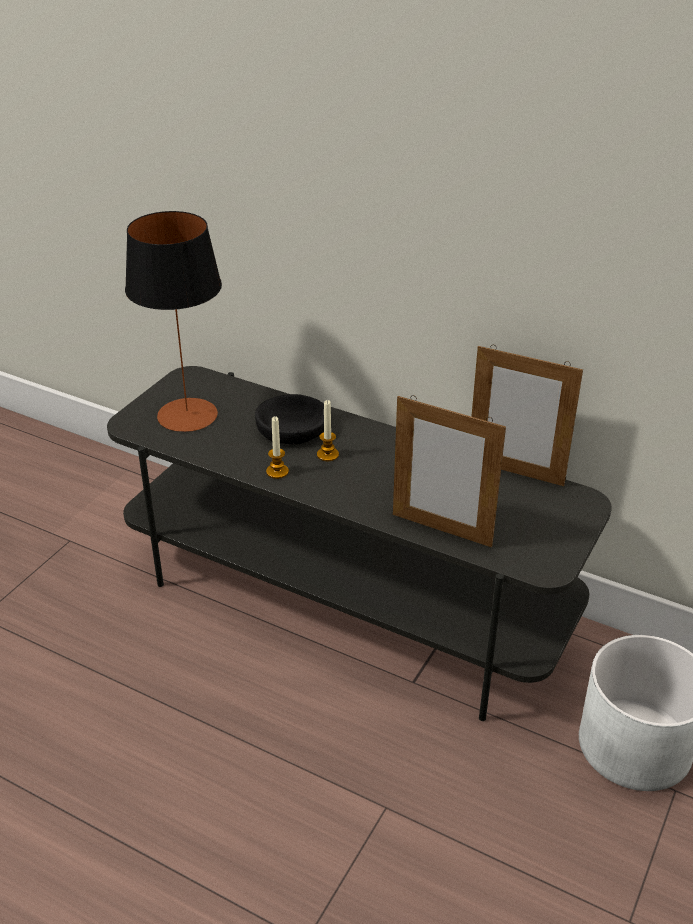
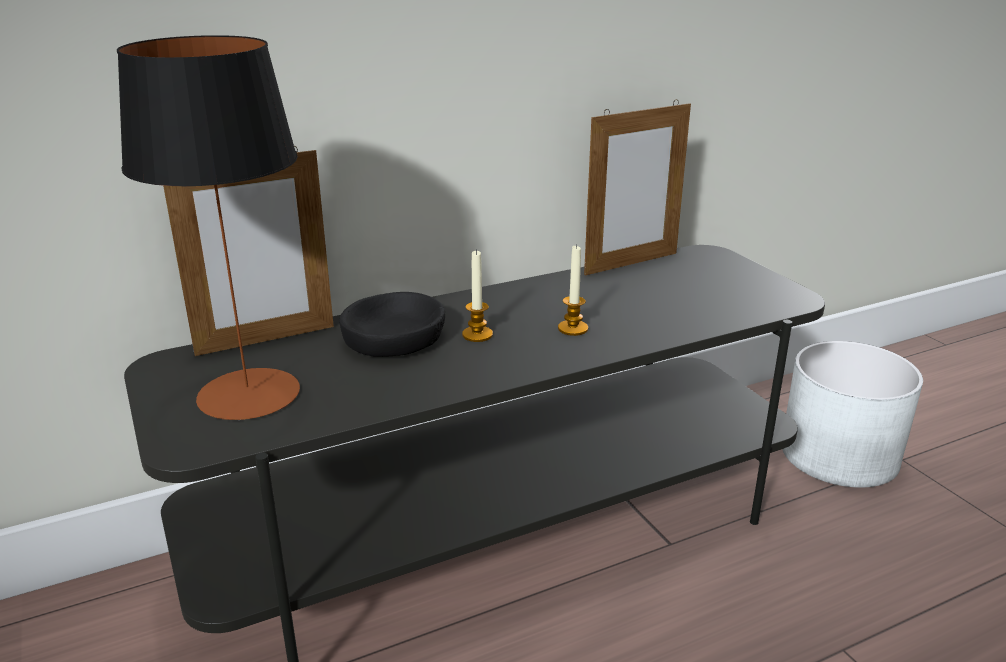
camera: 55 degrees left, 10 degrees down
(277, 472) = (467, 373): candle -> candle (573, 328)
(441, 530) = (687, 322): picture frame -> picture frame (266, 340)

